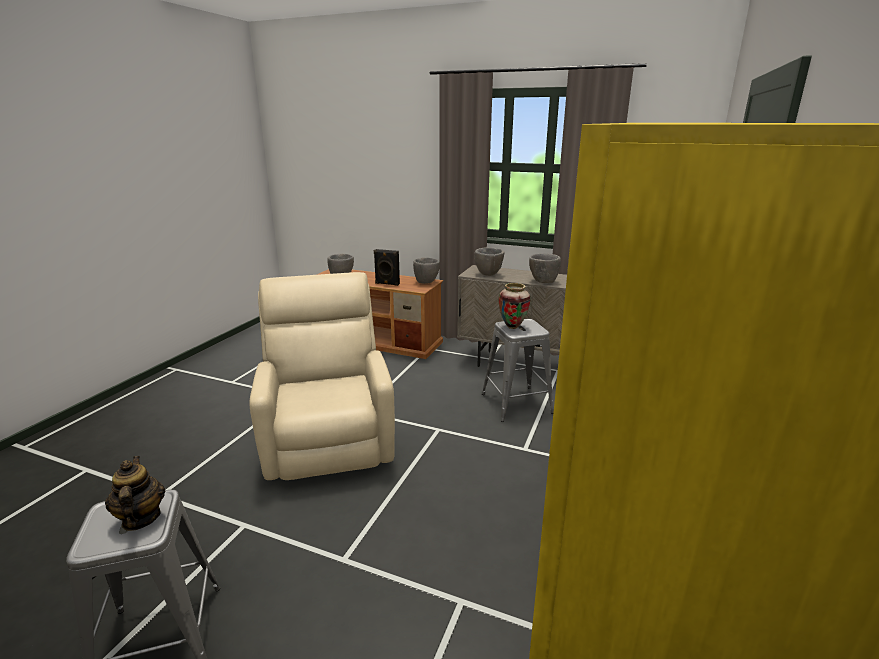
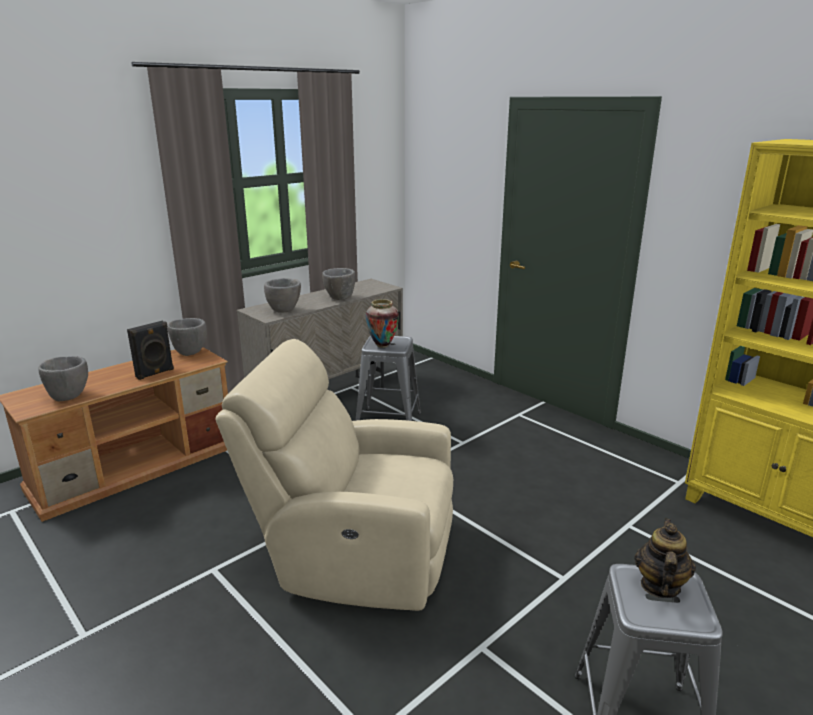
camera: 65 degrees left, 0 degrees up
(141, 518) = (659, 586): teapot -> teapot turned 105 degrees clockwise

